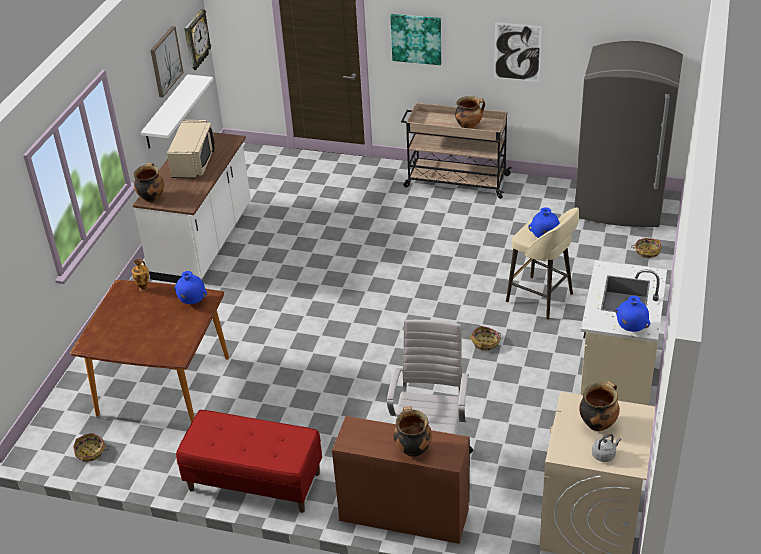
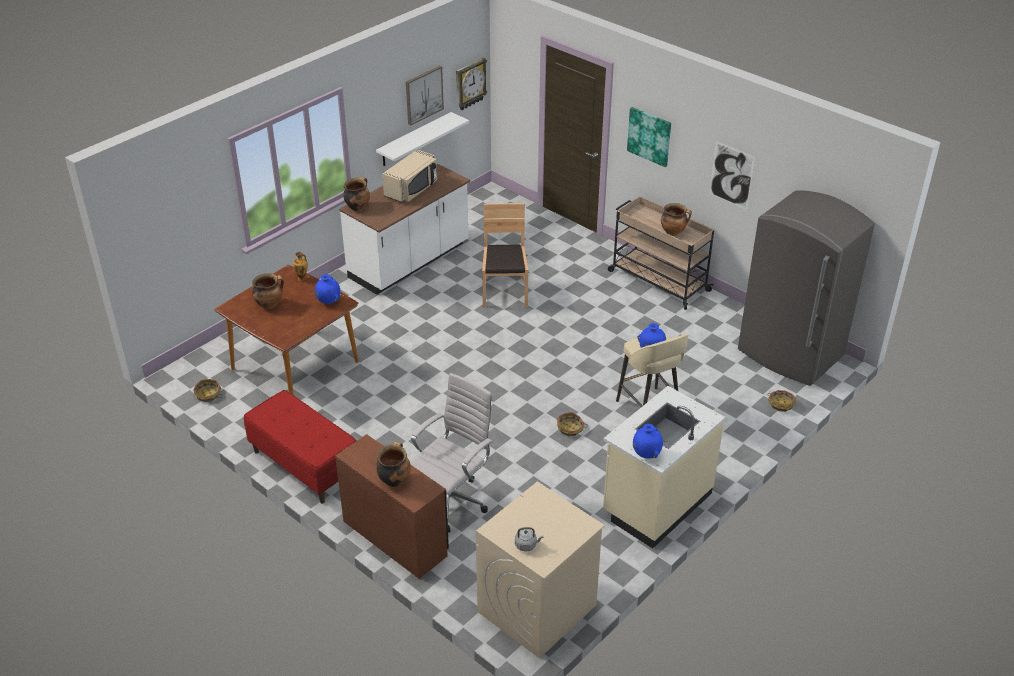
camera: 25 degrees right, 0 degrees up
(322, 239) = (504, 292): none -> brown chair
(597, 423) = (544, 518): cooking pot -> cooking pot (270, 304)

